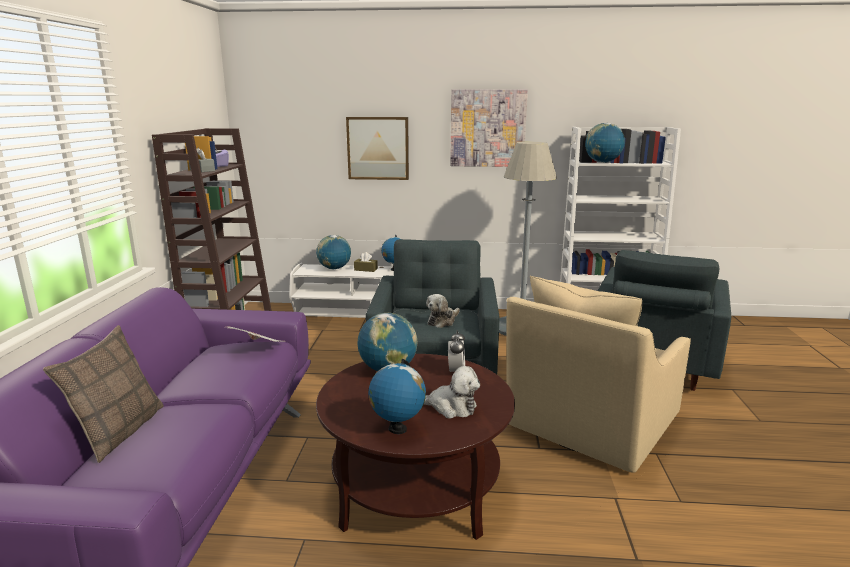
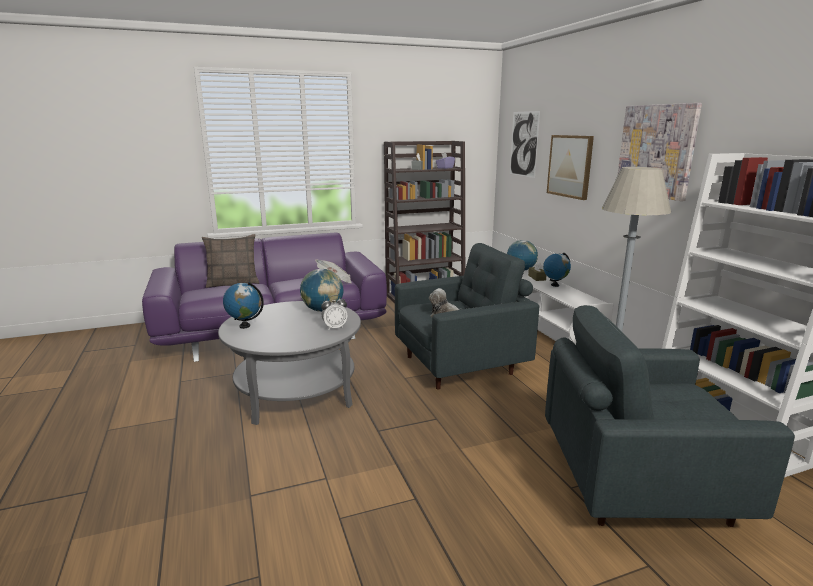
camera: 65 degrees right, 0 degrees up
(290, 128) = (524, 144): none -> picture
(416, 487) = (296, 392): brown coffee table -> grey coffee table
(450, 407) = (279, 334): plush toy -> none
(589, 424) = (439, 452): beige armchair -> none
(602, 162) = (746, 206): globe -> none

